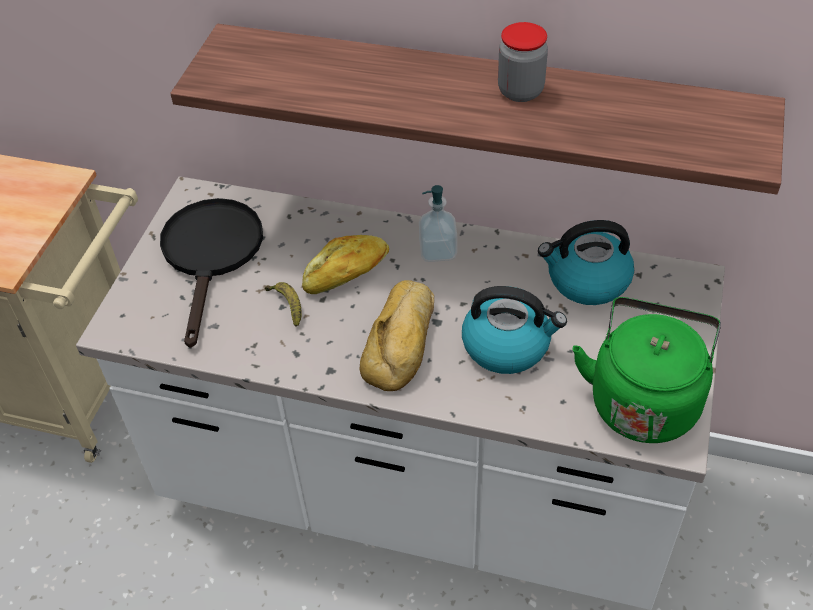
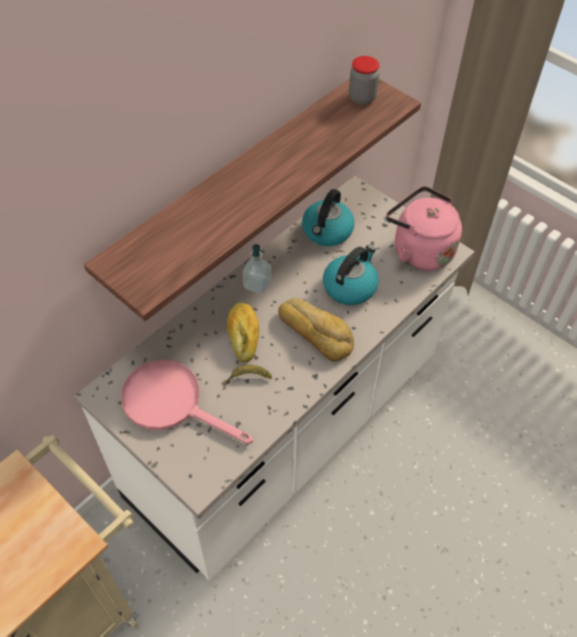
camera: 65 degrees left, 5 degrees up
(212, 255) = (172, 402): black frying pan -> pink frying pan
(520, 91) = (281, 155): jar -> jar (362, 98)
(643, 399) = (419, 250): green kettle -> pink kettle

